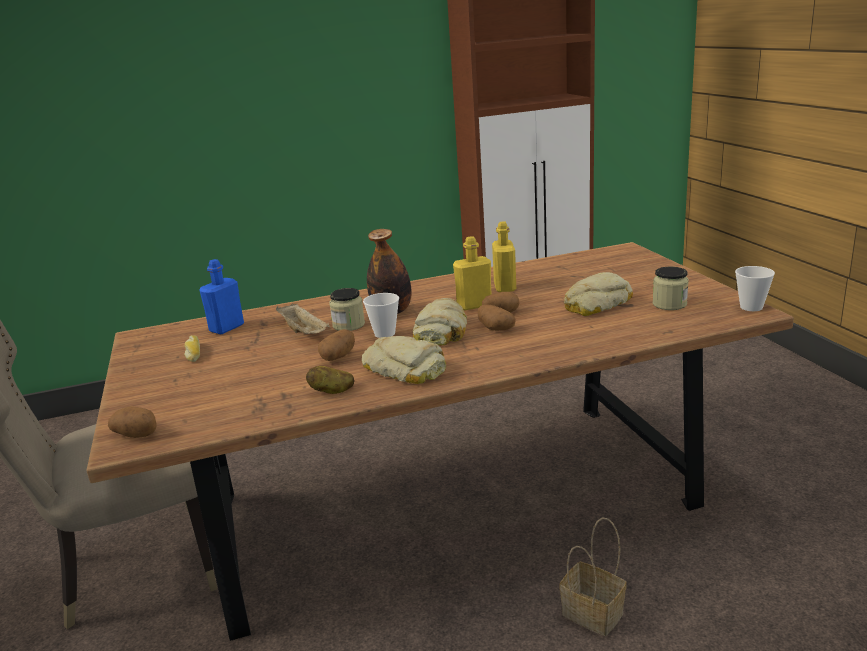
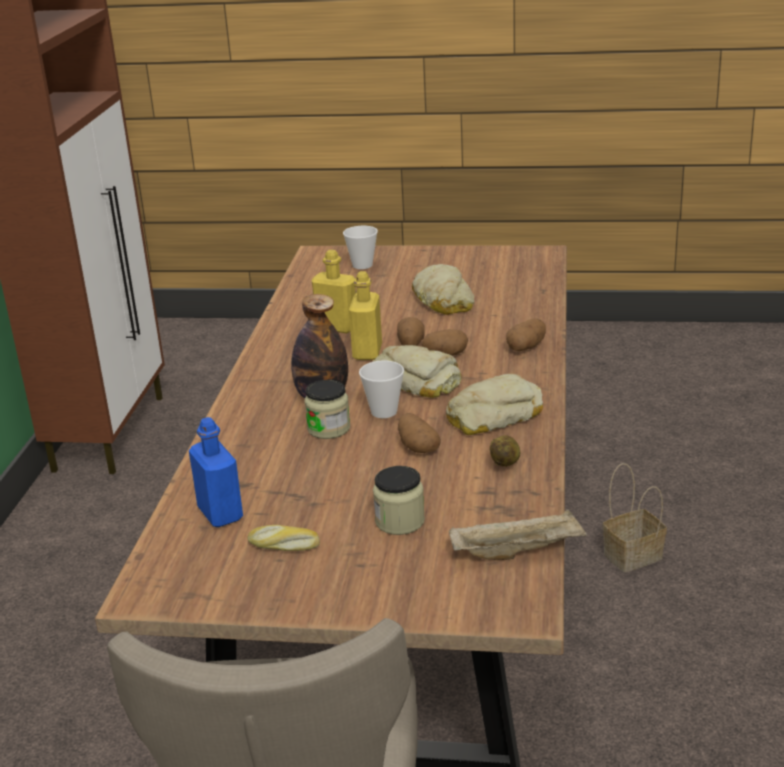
camera: 65 degrees left, 5 degrees up
(137, 435) = (502, 598): potato -> potato (526, 347)
(304, 332) = (315, 459): beige tray -> beige tray (518, 551)
(669, 304) = (486, 274): jar -> jar (400, 521)
(751, 307) = (532, 251): cup -> cup (362, 265)

